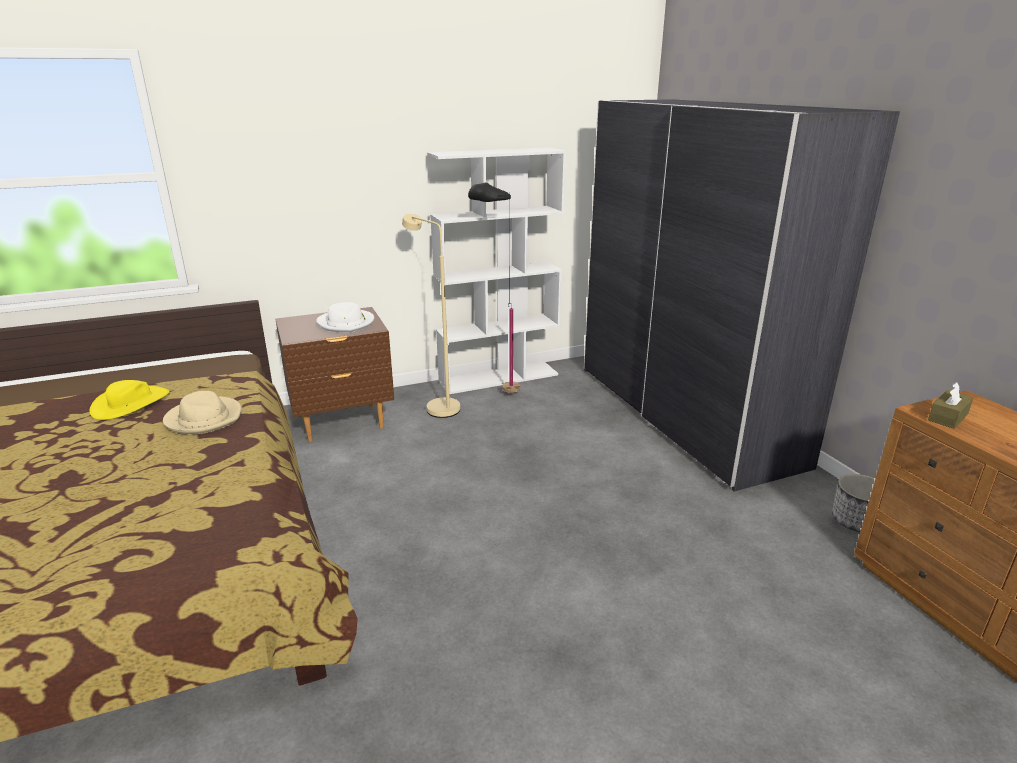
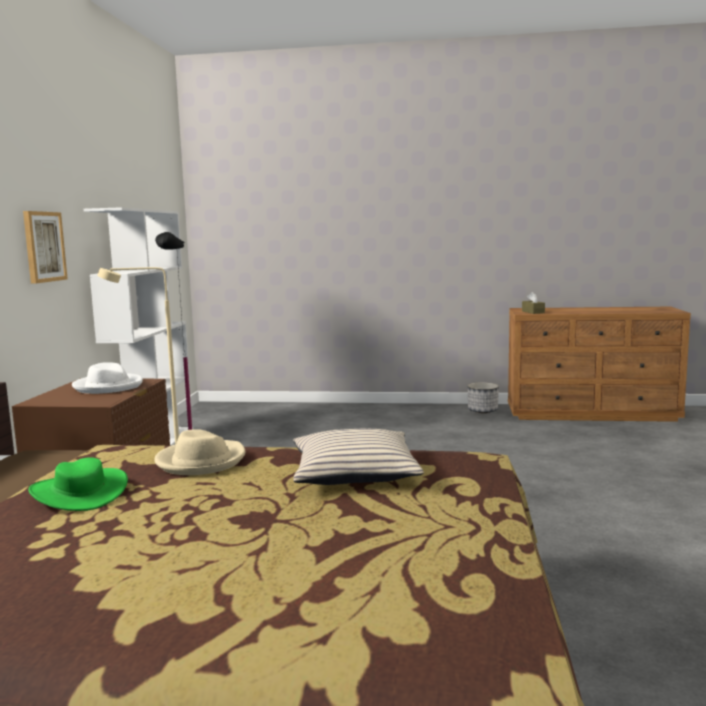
camera: 60 degrees left, 15 degrees down
(131, 403) = (80, 492): yellow hat -> green hat
(180, 490) = (354, 472): none -> beige pillow
(364, 190) = (43, 247): none -> picture
(682, 413) = (319, 413): grey wardrobe -> none

